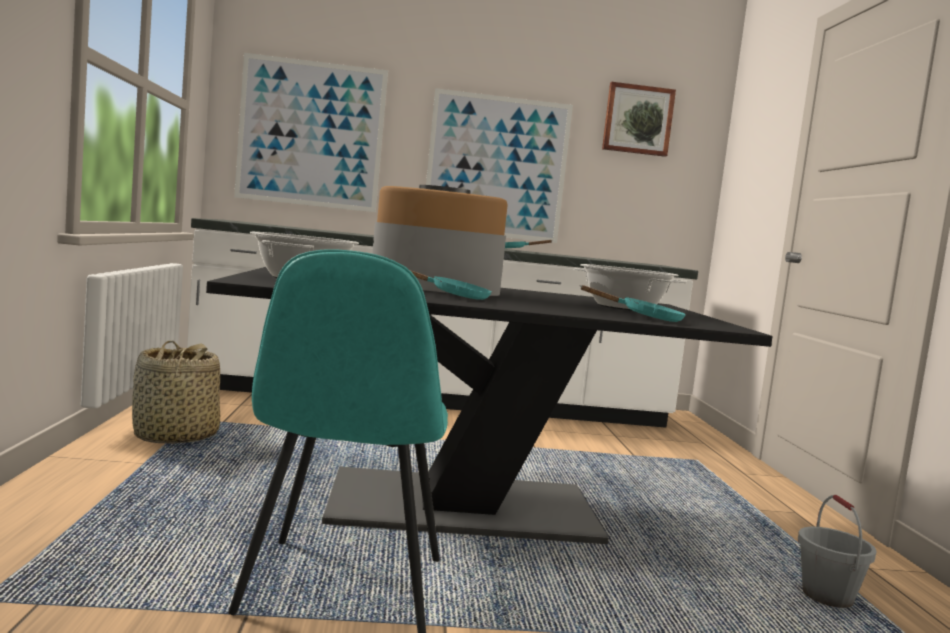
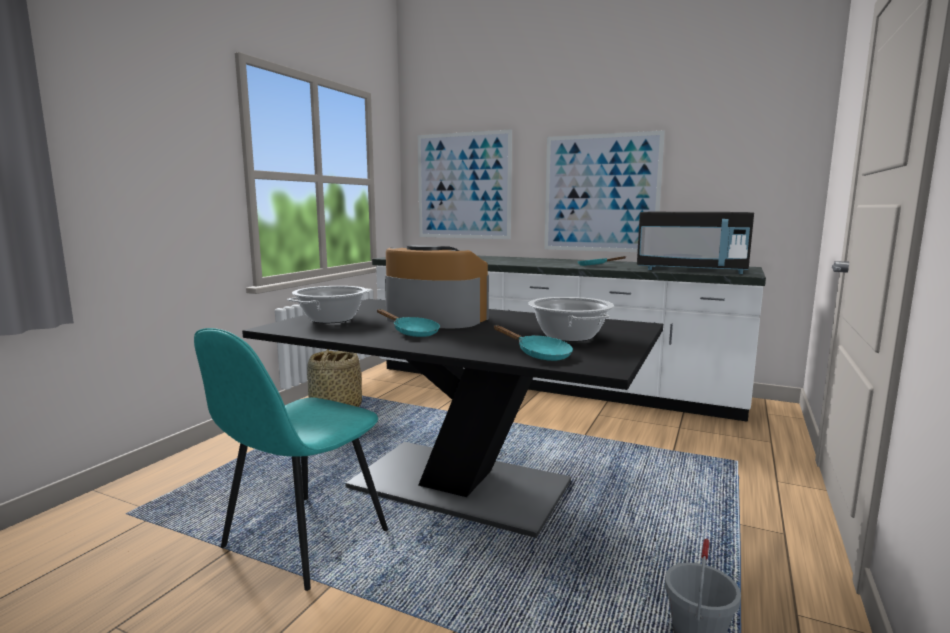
camera: 30 degrees right, 5 degrees up
(618, 261) = (692, 270): none -> black microwave
(637, 120) = (730, 133): picture -> none

